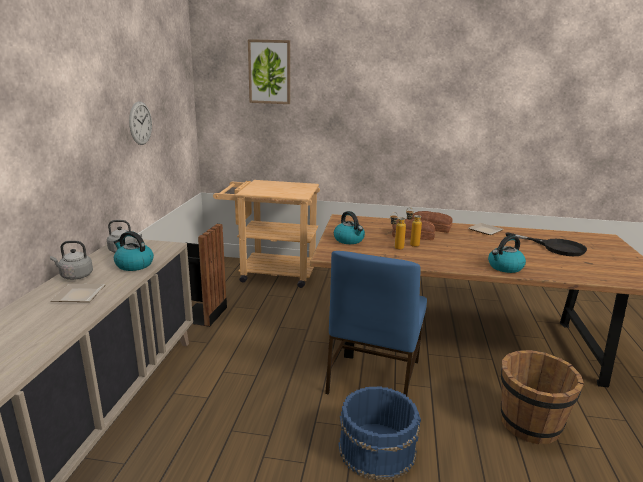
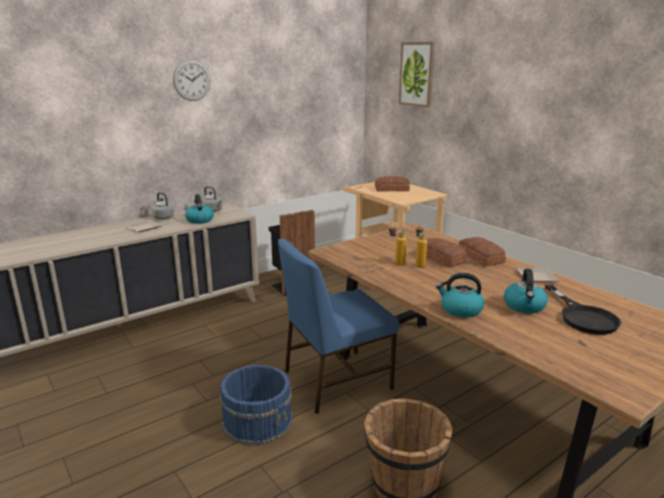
camera: 45 degrees right, 0 degrees up
(140, 123) = (275, 116): wall clock -> wall clock (192, 80)
(270, 188) = (392, 189): none -> bread
(349, 240) = (373, 246): kettle -> kettle (524, 306)

